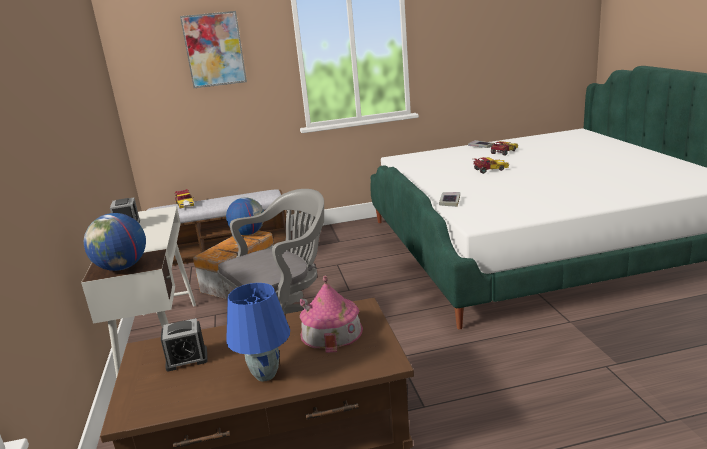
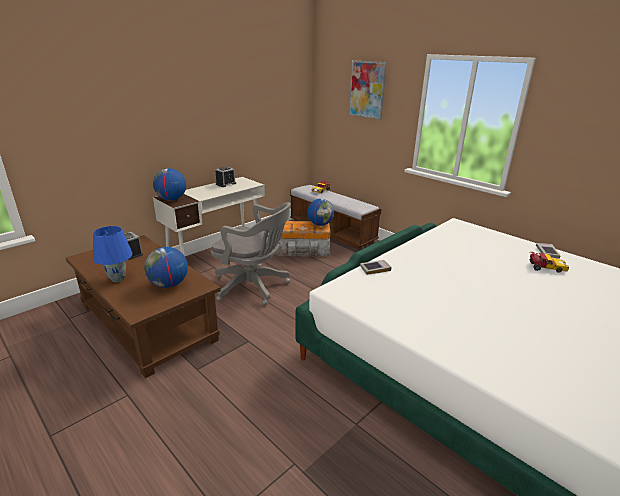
camera: 55 degrees right, 5 degrees up
(331, 332) = (169, 285): toy house -> globe
(489, 170) = (479, 270): toy car -> none

